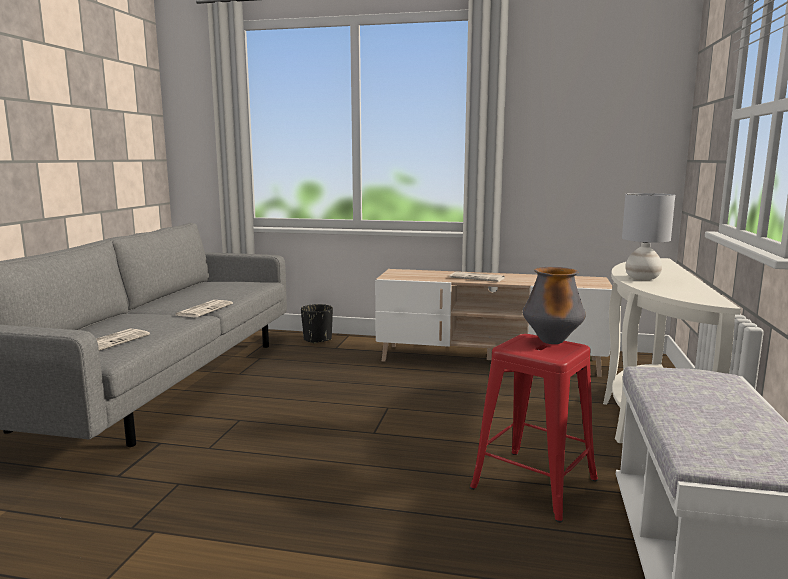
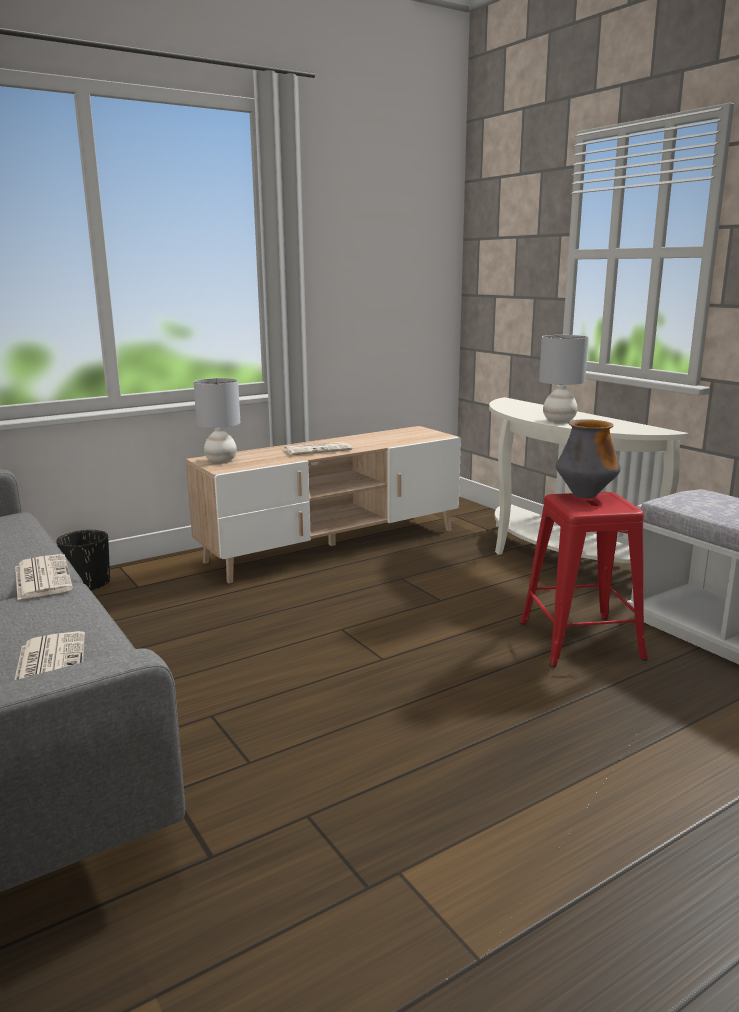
camera: 45 degrees left, 5 degrees up
(402, 273) = (220, 460): none -> grey table lamp

